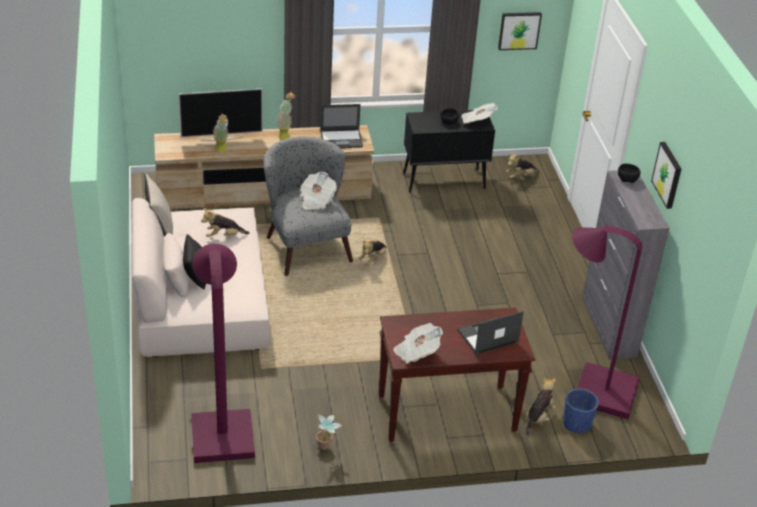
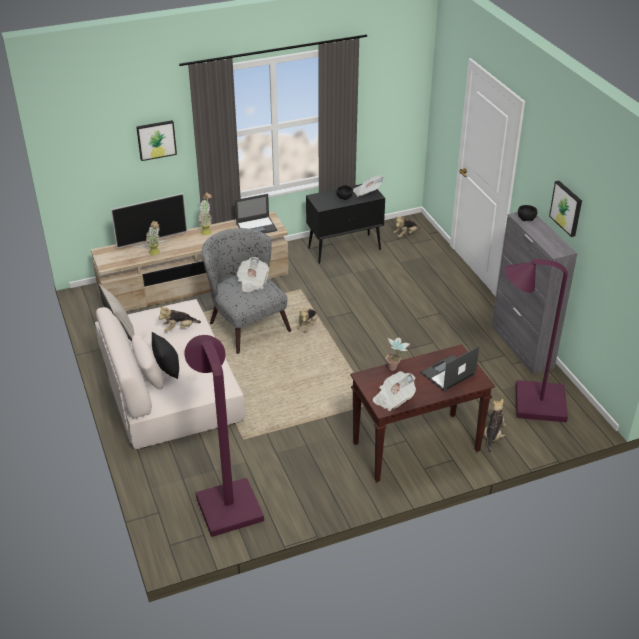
camera: 10 degrees left, 0 degrees up
(326, 448) = (323, 499): potted plant -> potted plant (395, 369)
(519, 30) = (390, 109): picture -> picture (156, 139)
(577, 424) = (526, 434): blue planter -> none

